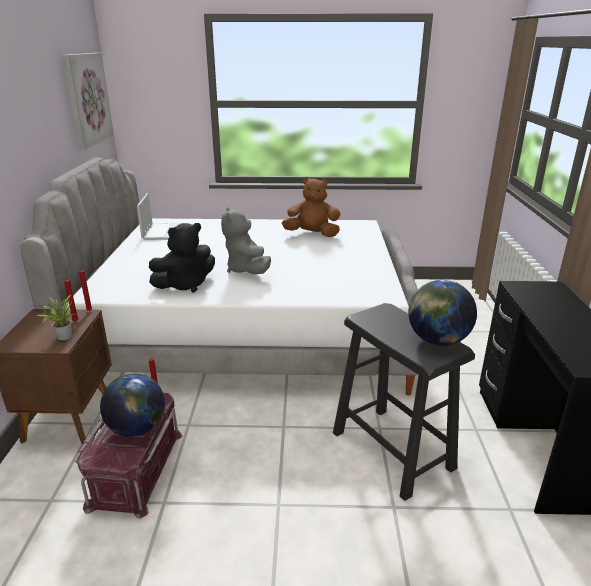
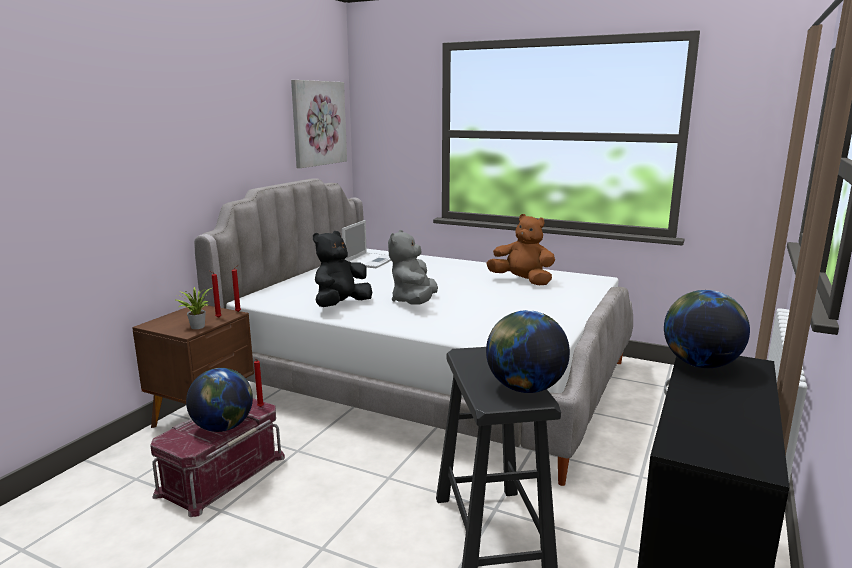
camera: 25 degrees right, 10 degrees down
(185, 285) = (341, 305): black plush toy -> black plush toy turned 135 degrees clockwise
(527, 294) = (700, 364): none -> globe

